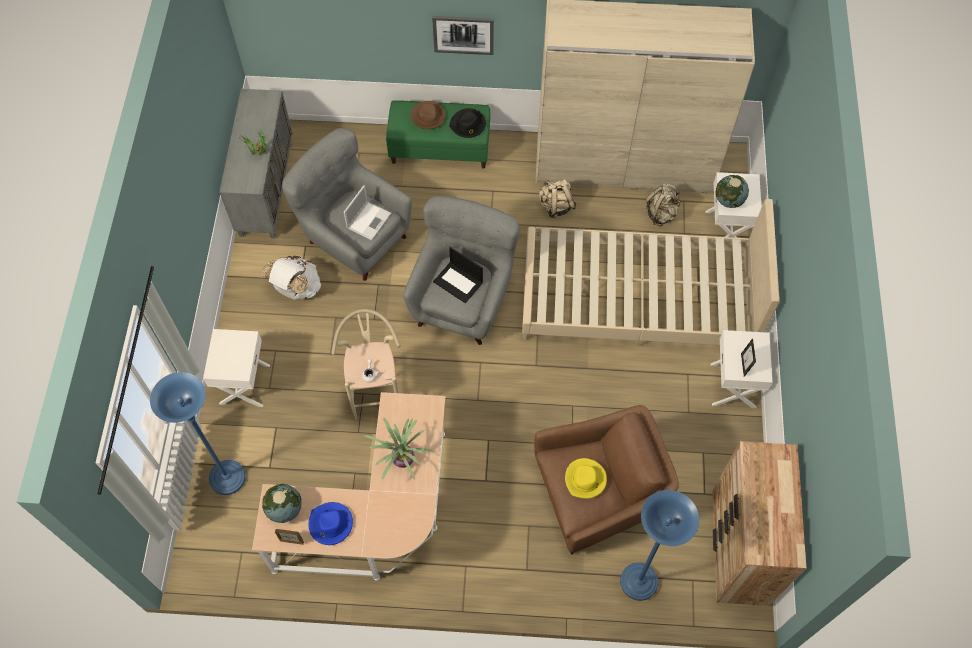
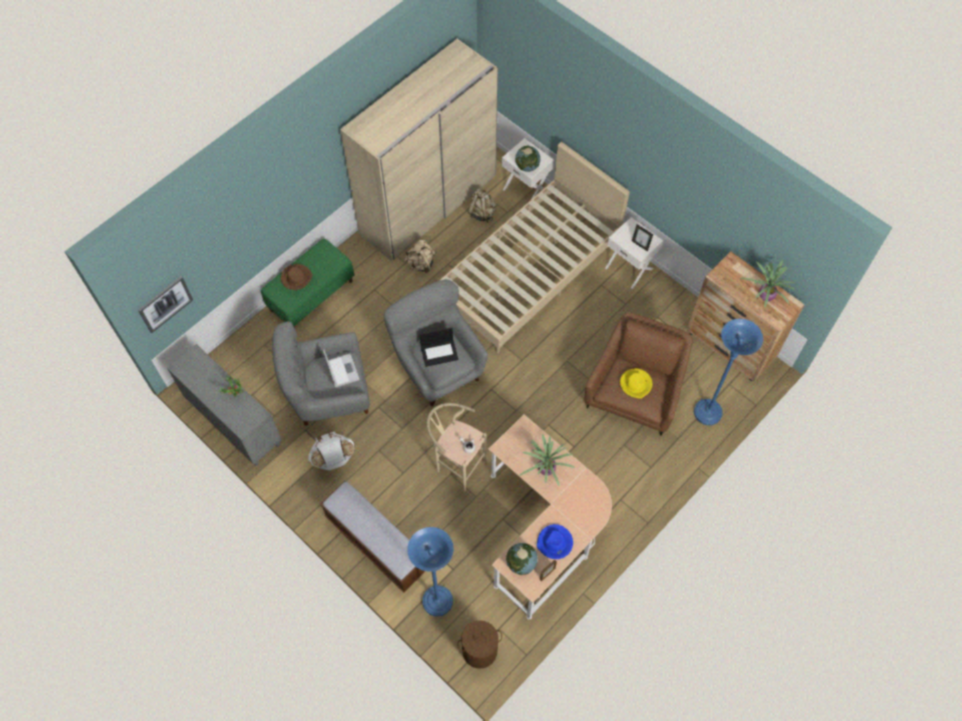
camera: 50 degrees left, 0 degrees up
(207, 551) = (479, 651): none -> brown laundry basket
(243, 384) = (376, 543): white nightstand -> bench
(463, 34) = (292, 199): picture -> picture (165, 304)
(468, 125) = (326, 260): black hat -> none
(776, 518) = (765, 295): none -> potted plant

